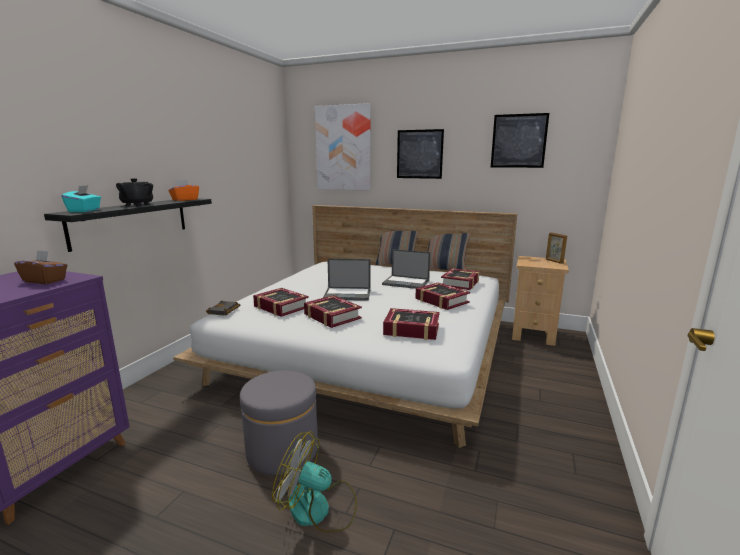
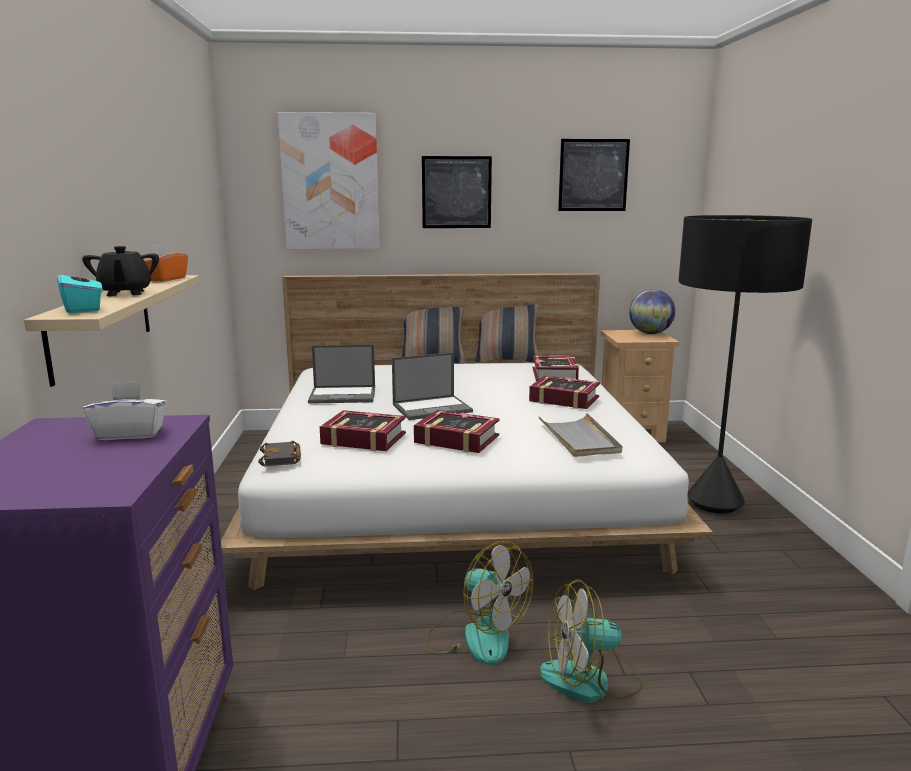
camera: 25 degrees left, 0 degrees up
(45, 280) = (130, 433): brown tissue box -> white tissue box
(131, 221) = (102, 324): black shelf -> beige shelf
(282, 451) = (476, 636): grey ottoman -> fan
(406, 282) = (487, 382): laptop -> laptop (343, 395)
(411, 330) = (579, 438): book -> grey tray
(549, 401) = (714, 504): none -> black floor lamp
(554, 261) = (650, 333): picture frame -> globe

